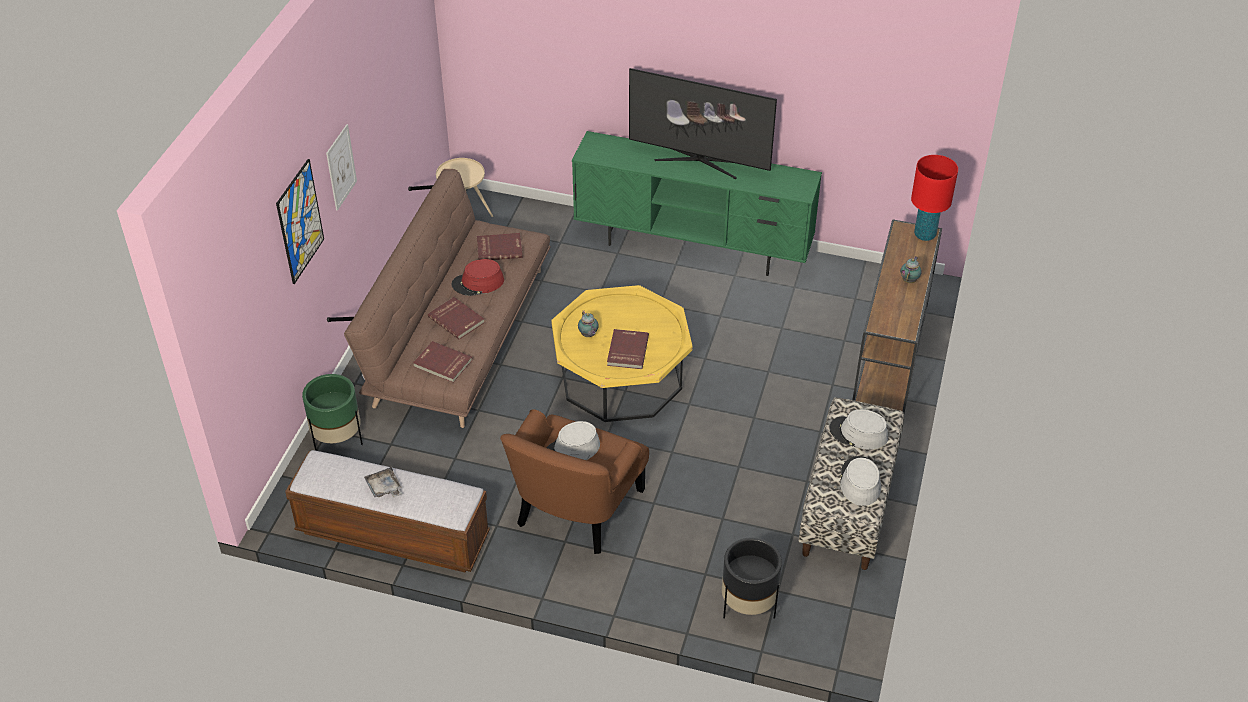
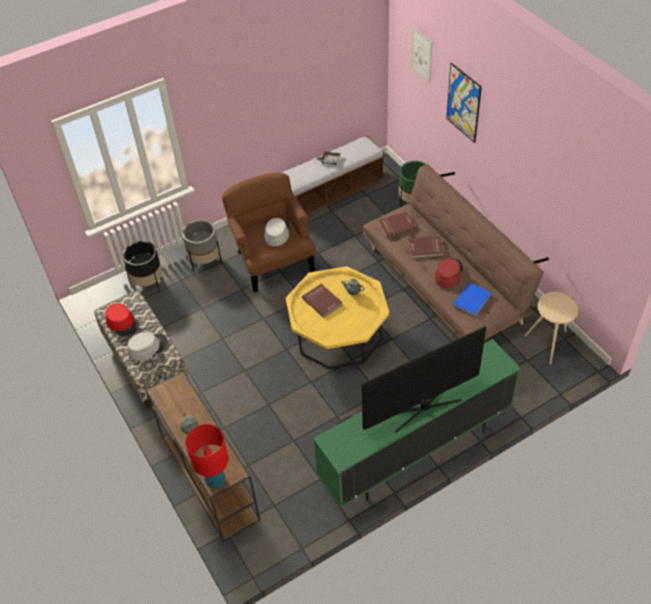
camera: 135 degrees right, 5 degrees up
(341, 167) = (504, 140): picture -> picture (421, 54)
(499, 248) = (472, 300): red book -> blue book
(651, 575) = (205, 262): none -> grey planter
(859, 482) = (122, 323): grey hat -> red hat

